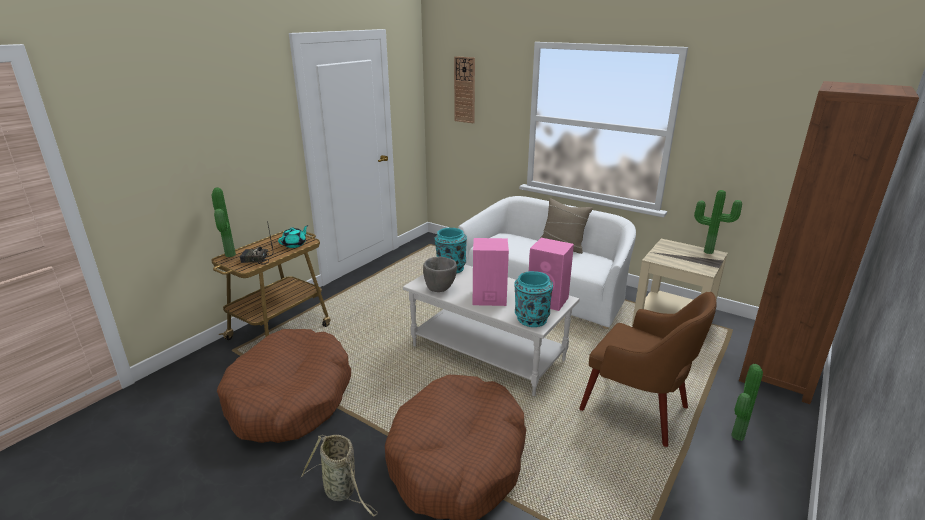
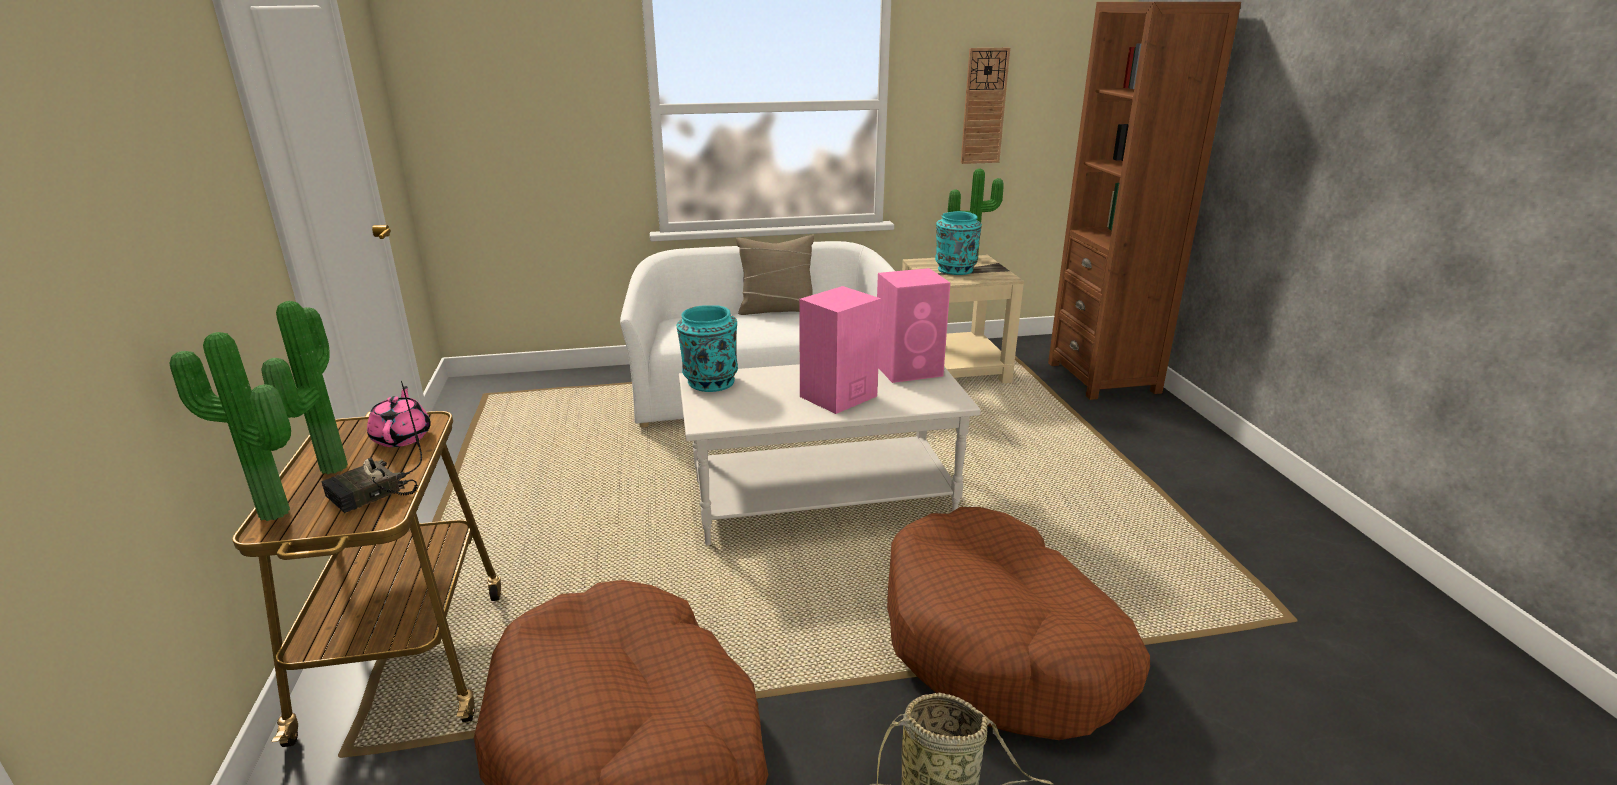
camera: 45 degrees left, 0 degrees up
(295, 244) = (402, 437): turquoise teapot -> pink teapot
(440, 288) = (750, 413): grey bowl -> none
(465, 90) = (496, 73): wall clock -> wall clock (984, 106)
(531, 319) = (935, 398): turquoise vase -> turquoise vase (955, 270)
(637, 410) = (1064, 473): brown armchair -> none
(735, 435) = (1163, 450): potted plant -> potted plant (328, 468)

